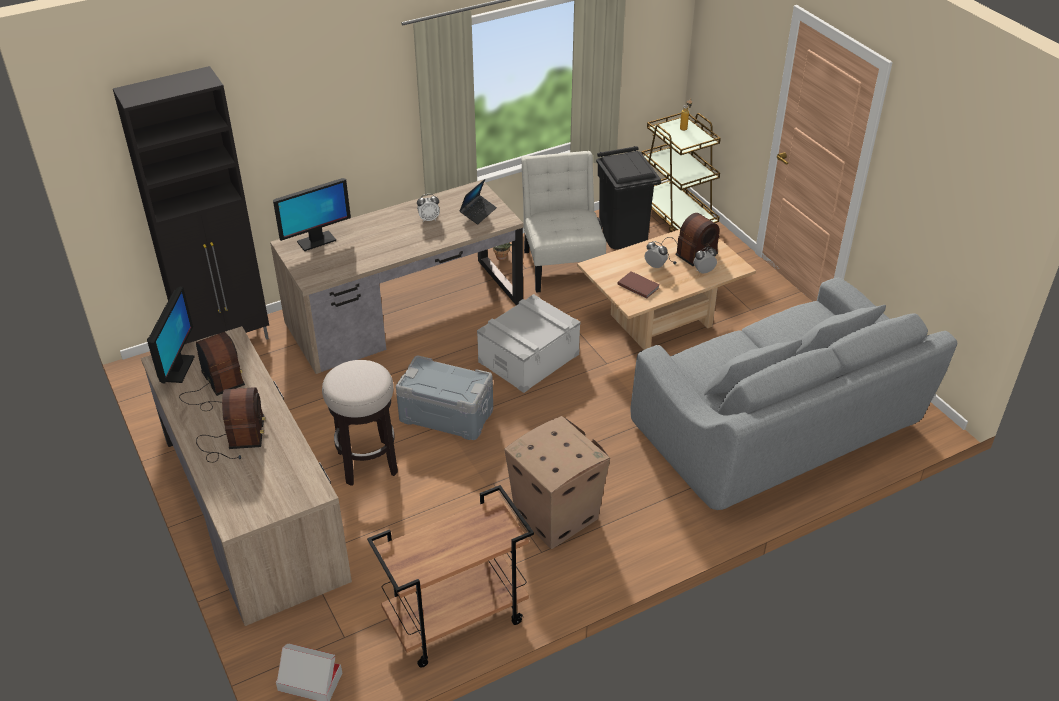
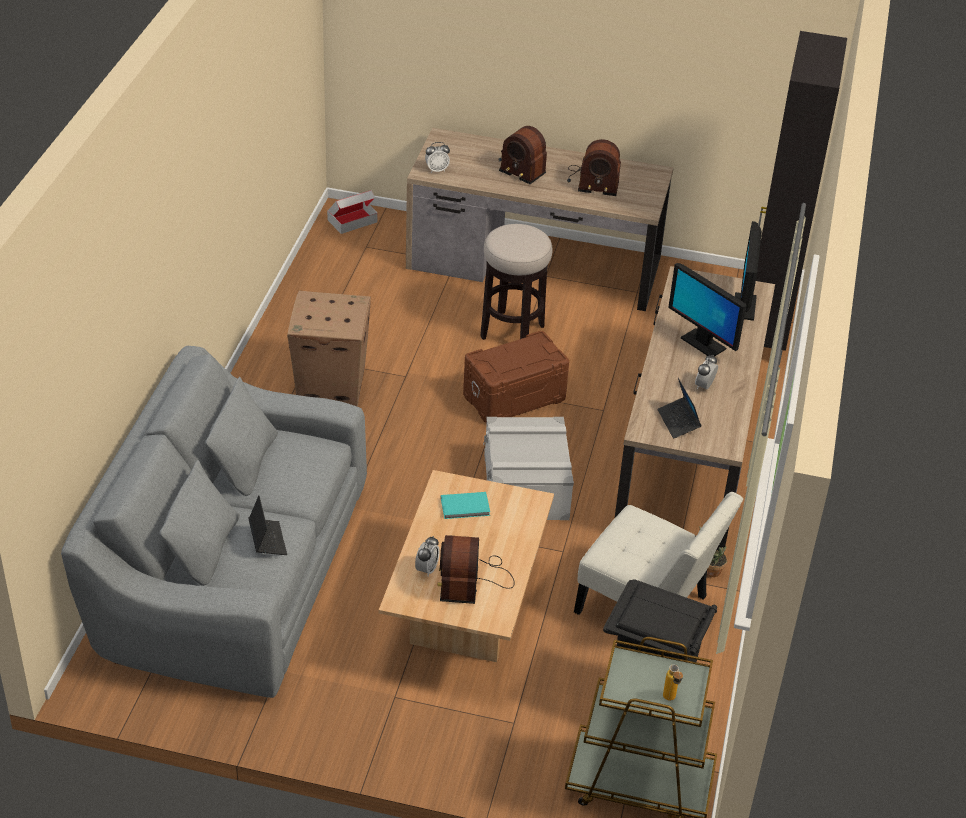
camera: 130 degrees right, 0 degrees up
(177, 369) = (637, 175): monitor -> monitor (702, 343)
(446, 415) = (513, 397): grey storage box -> brown storage box
(455, 621) = (311, 291): brown cart -> none
(638, 285) = (466, 507): brown book -> turquoise book
(655, 266) = (480, 541): alarm clock -> alarm clock (437, 170)
(788, 327) = (267, 540): none -> laptop

